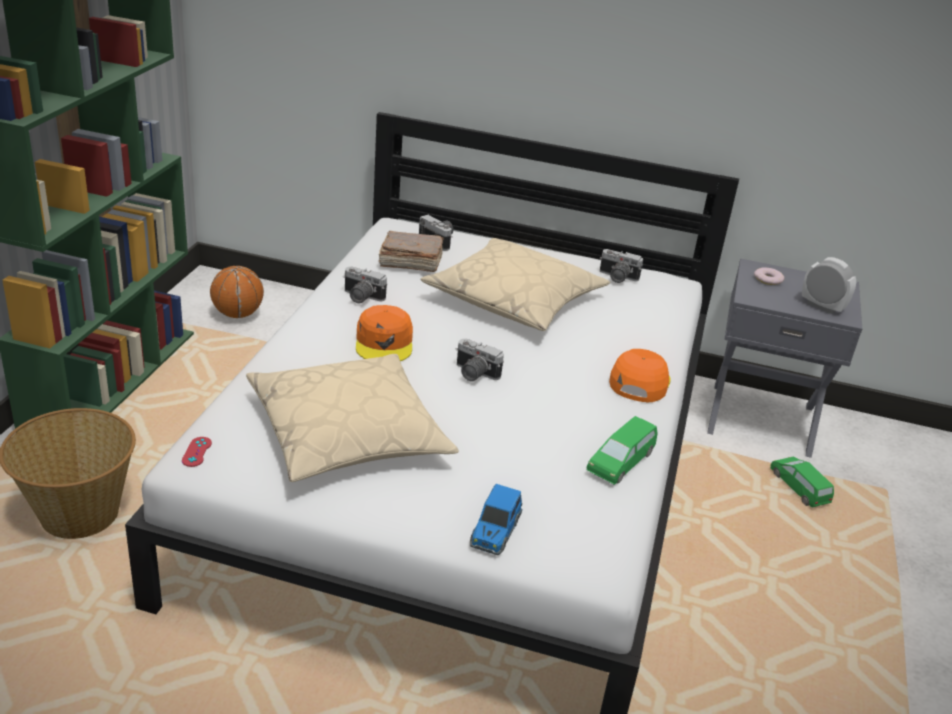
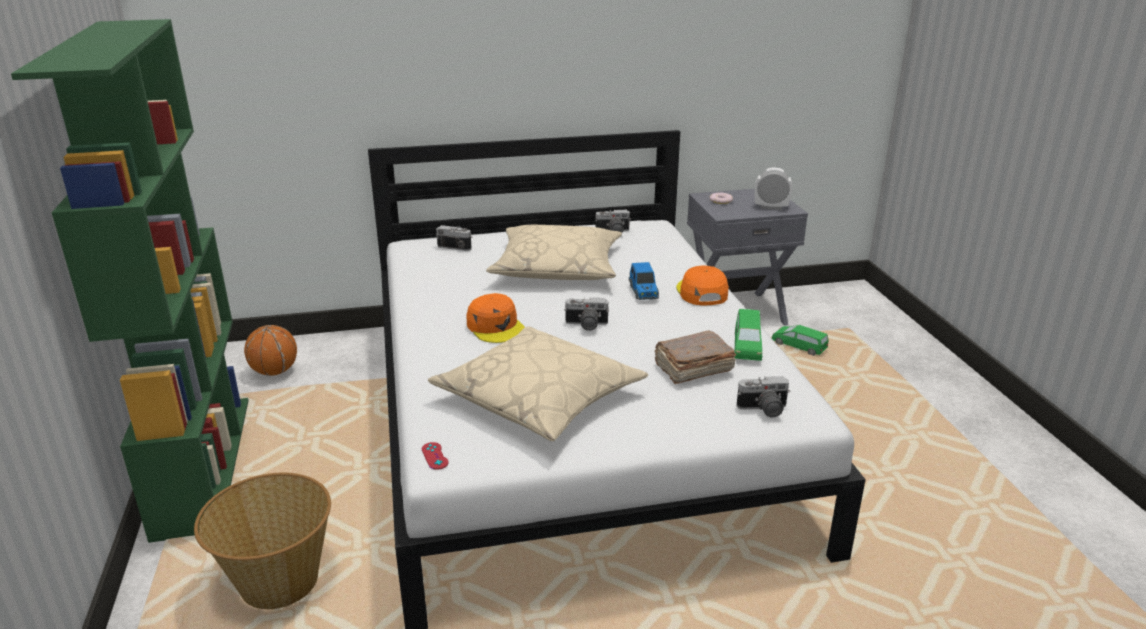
camera: 25 degrees left, 5 degrees down
(361, 297) = (441, 302): camera -> camera (763, 410)
(409, 262) = (451, 266): brown book -> brown book (692, 369)
(495, 532) = (718, 422): toy car -> toy car (643, 292)

